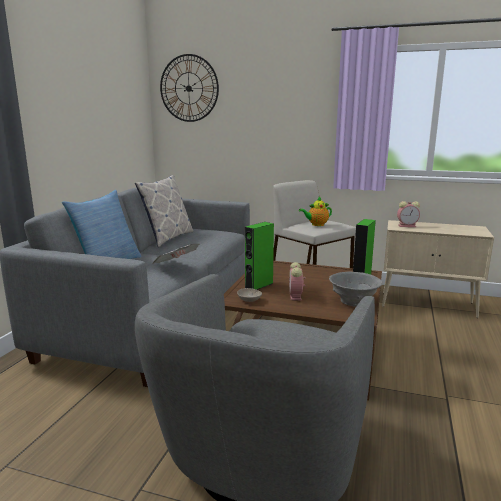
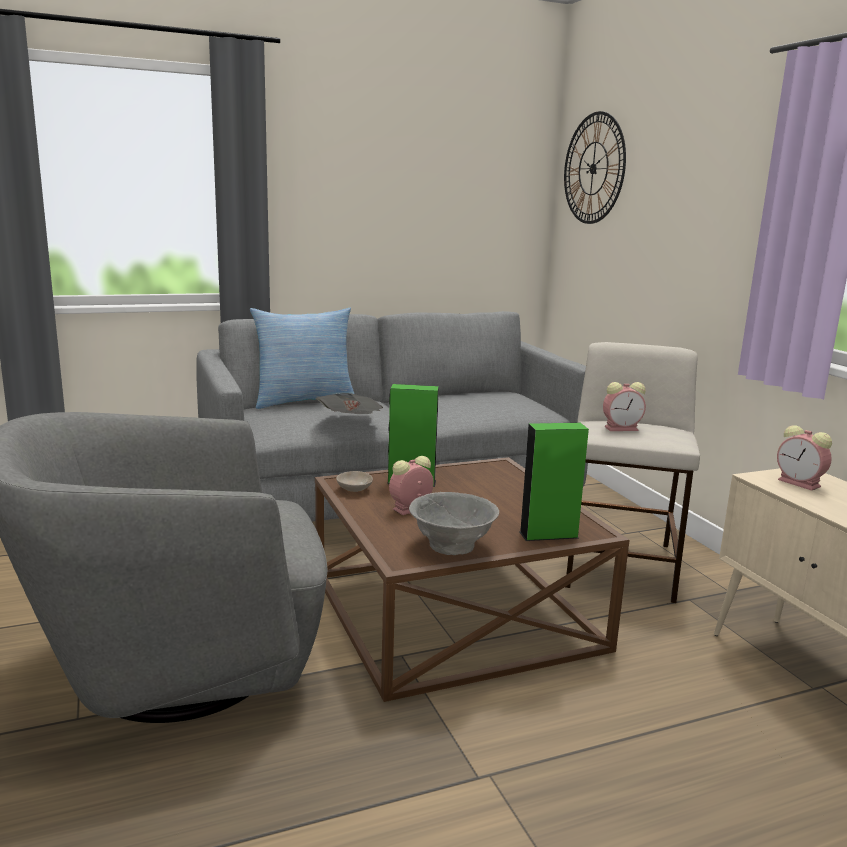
camera: 50 degrees right, 0 degrees up
(168, 238) = (446, 394): pillow -> none
(316, 224) = (622, 428): teapot -> alarm clock

